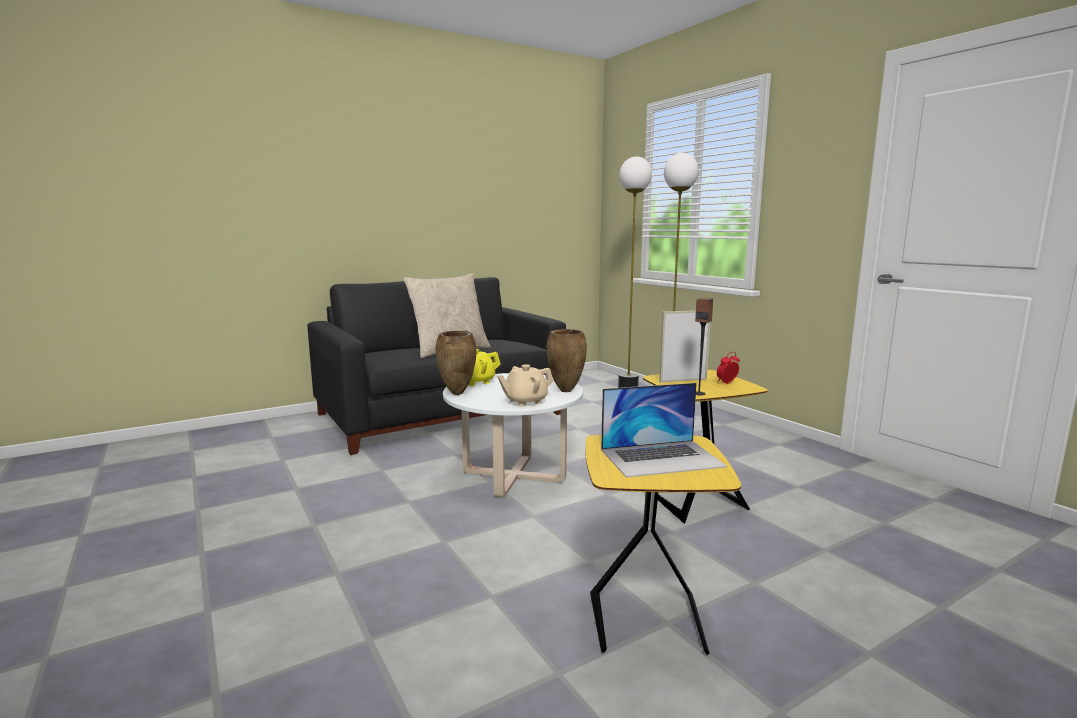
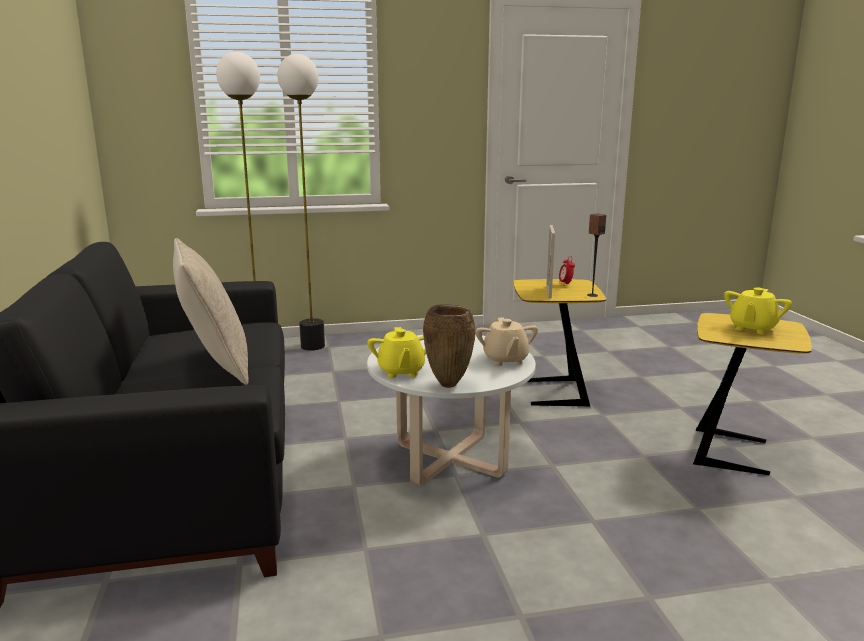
camera: 70 degrees left, 5 degrees up
(565, 391) = (477, 340): brown vase -> none
(662, 458) = (752, 328): laptop -> yellow teapot

